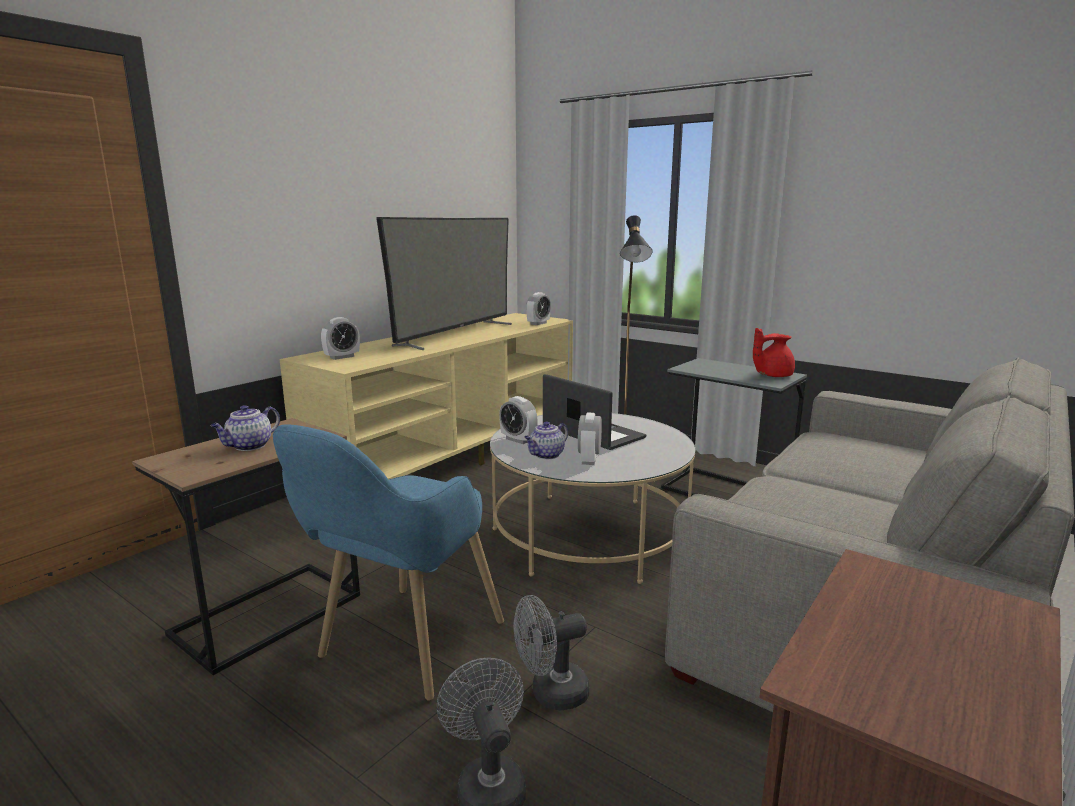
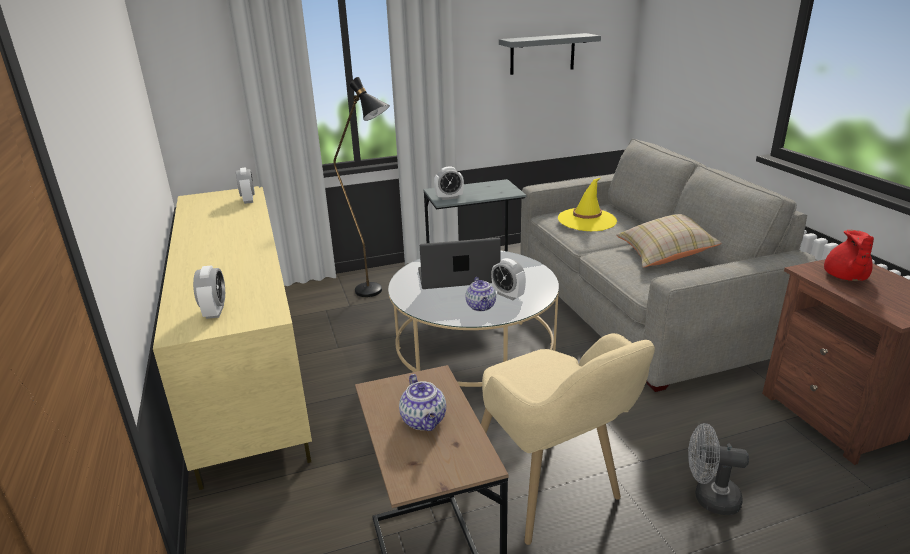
camera: 55 degrees left, 10 degrees up
(399, 653) = (553, 498): blue armchair -> beige armchair
(455, 334) = (221, 240): television -> none
(518, 440) = (435, 307): alarm clock -> alarm clock (449, 197)
(551, 694) = (643, 443): grey fan -> none
(771, 375) = (497, 187): red teapot -> red teapot (845, 277)
(852, 450) = (587, 220): none -> yellow hat
(854, 512) = (664, 254): none -> beige pillow
(938, 219) = (542, 54): none -> grey shelf

